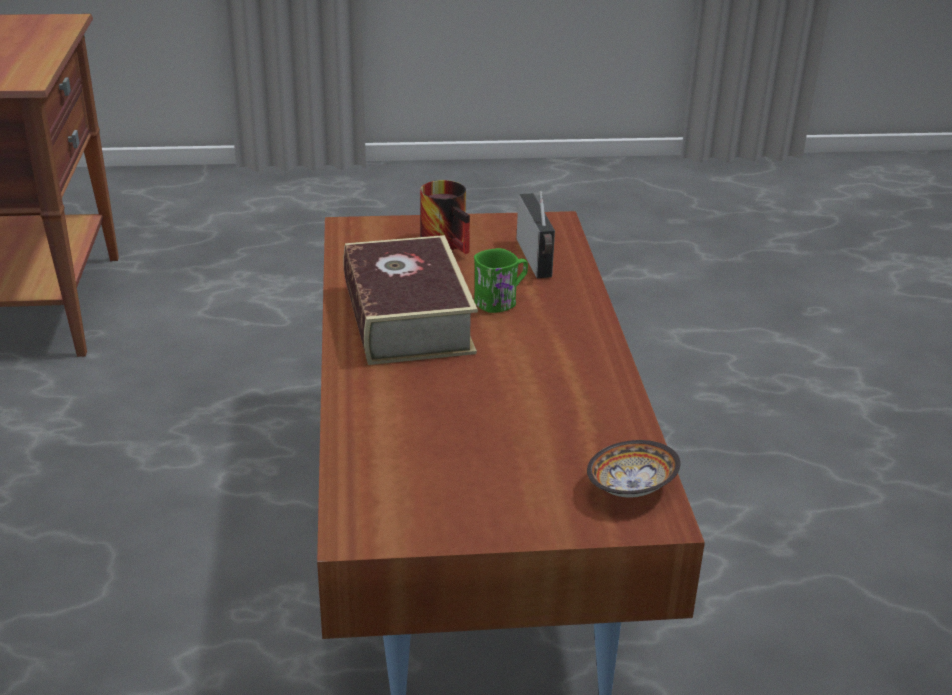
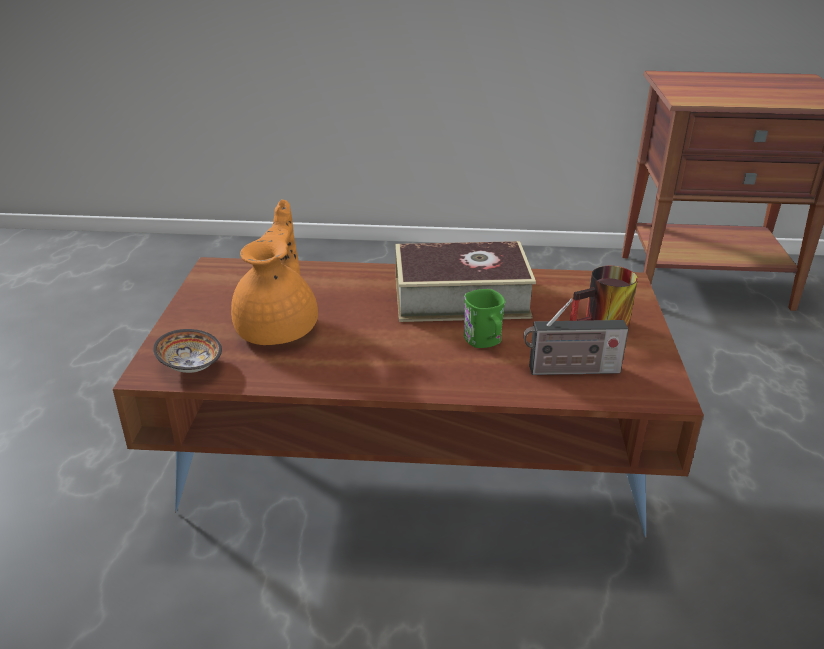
camera: 100 degrees right, 0 degrees up
(517, 436) = (279, 327): none -> orange teapot

